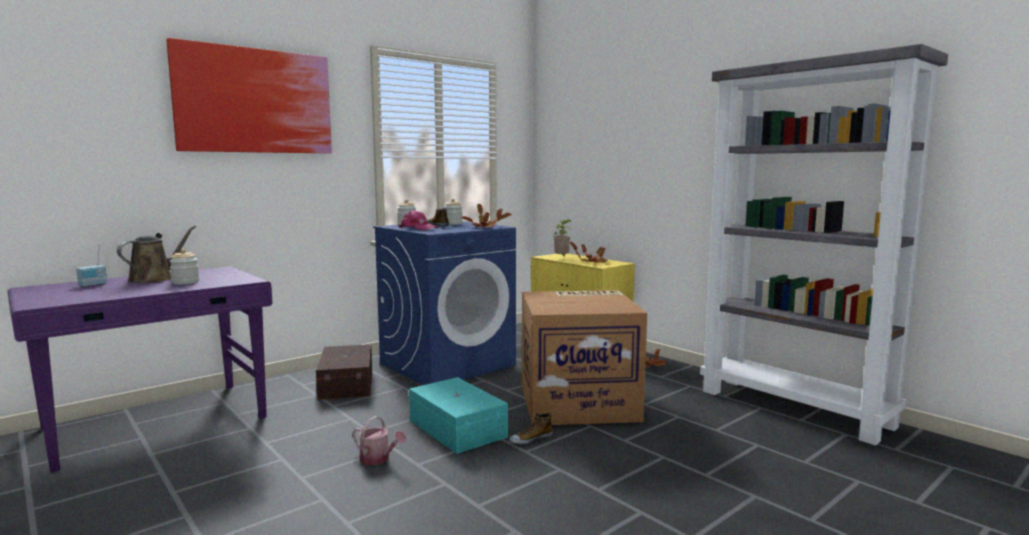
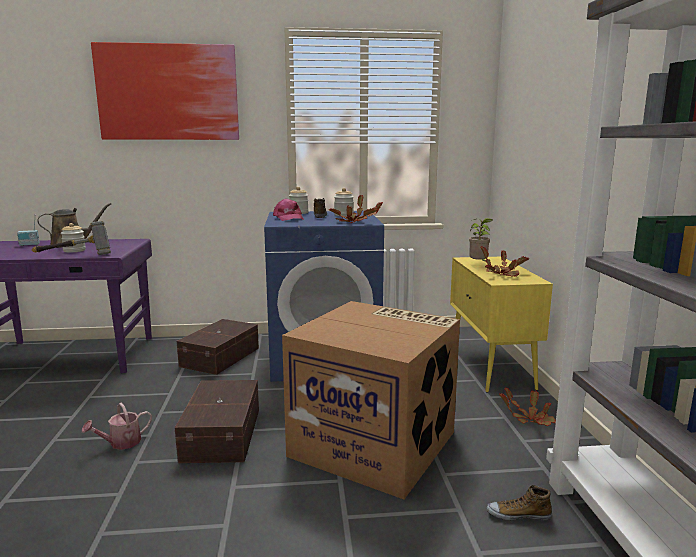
camera: 35 degrees right, 5 degrees up
(213, 285) = (76, 256): none -> hammer
(378, 459) = (121, 443): watering can -> watering can turned 75 degrees clockwise
(458, 428) = (223, 434): turquoise storage box -> brown storage box
(530, 439) = (259, 473): shoe -> shoe (518, 514)

